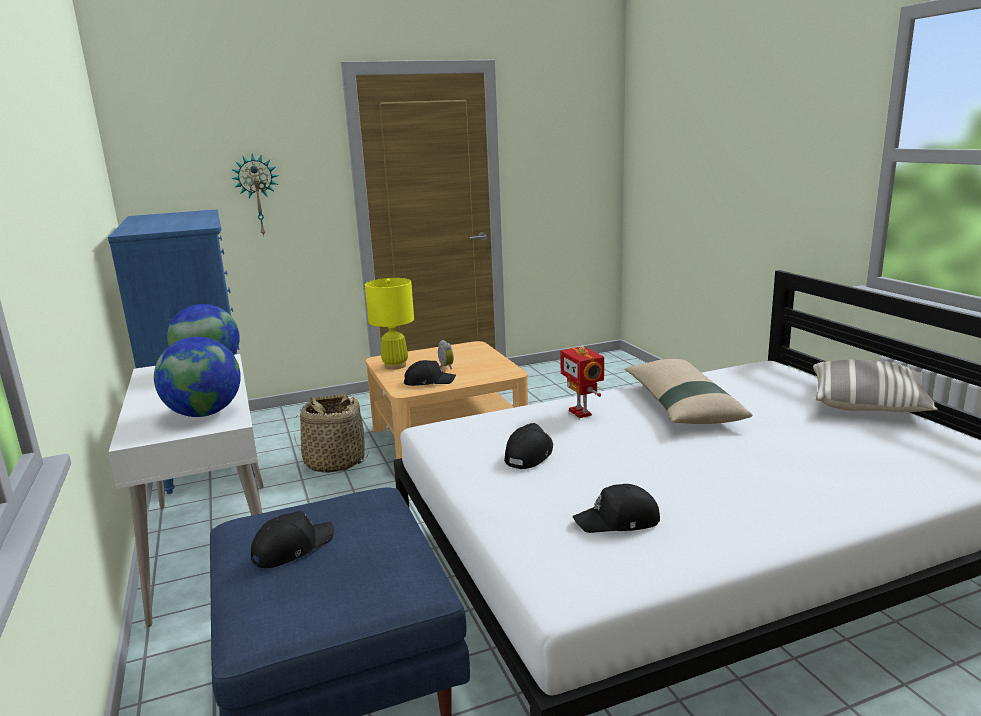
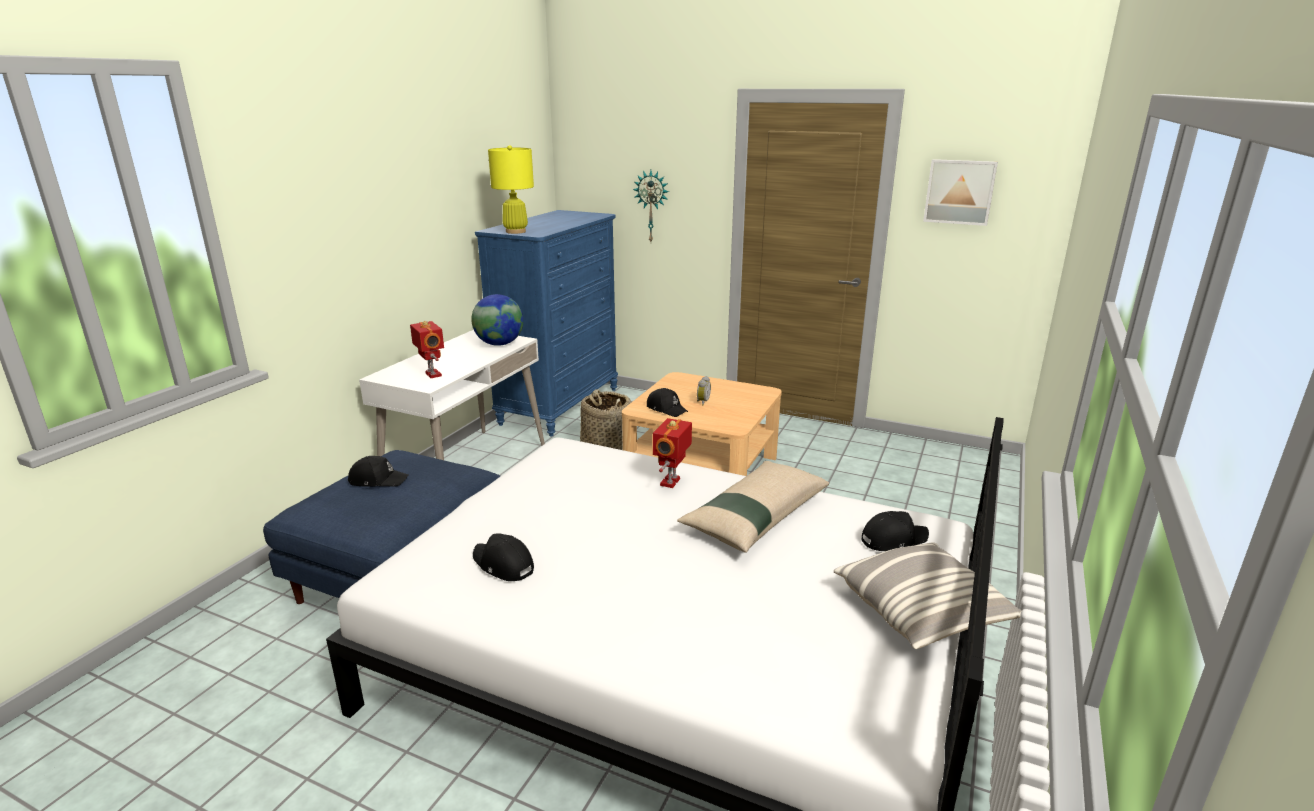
camera: 45 degrees right, 5 degrees up
(204, 413) = (432, 374): globe -> toy robot
(395, 366) = (674, 386): yellow table lamp -> yellow table lamp (515, 231)
(529, 454) = (567, 493): black cap -> black cap (893, 539)
(549, 144) = (959, 192): none -> picture

